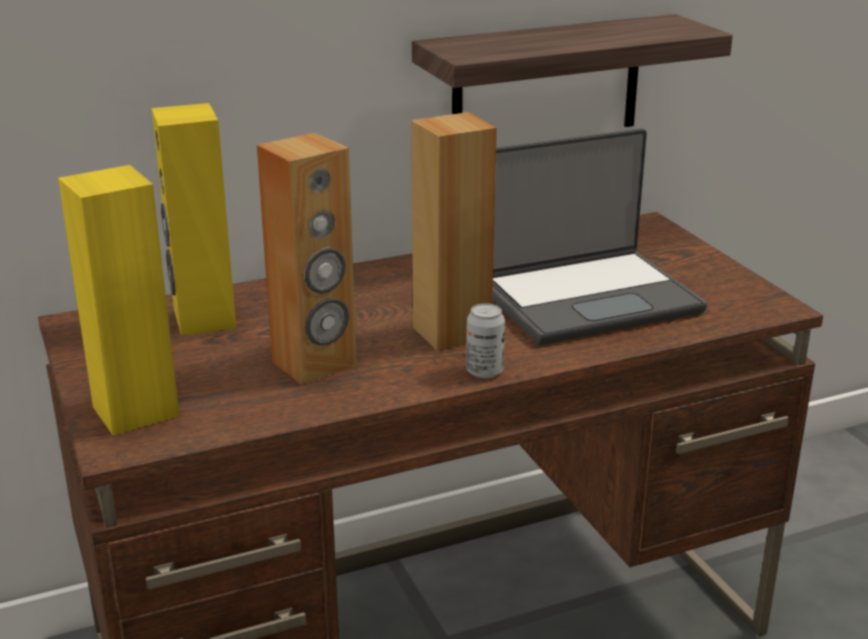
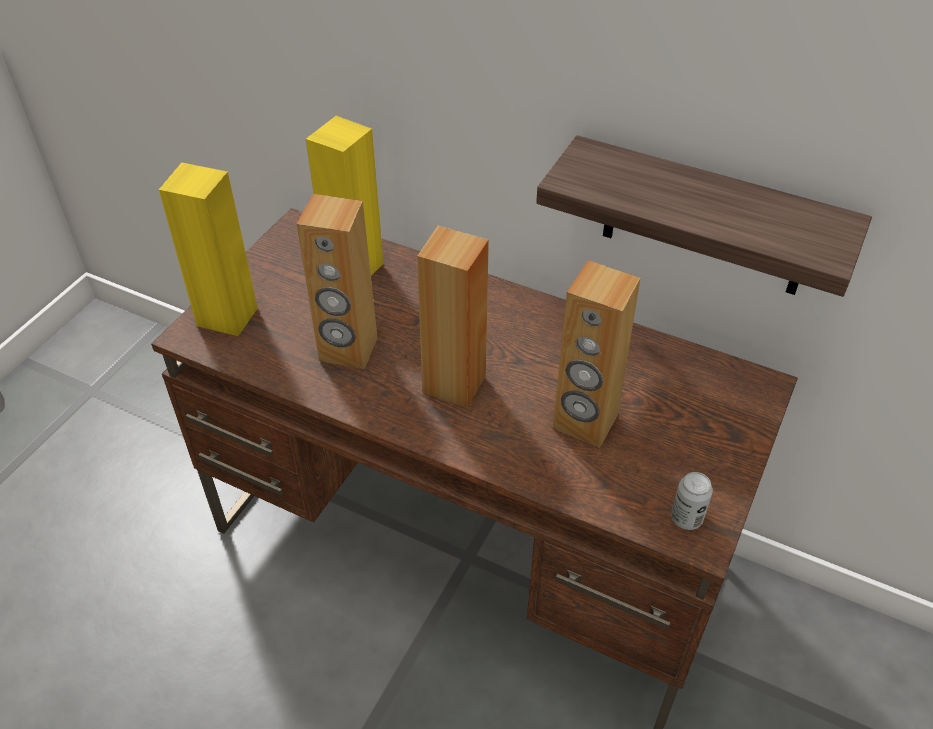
camera: 50 degrees right, 20 degrees up
(484, 371) = (418, 431): can -> can (686, 518)
(587, 298) = (585, 422): laptop -> brown speaker

